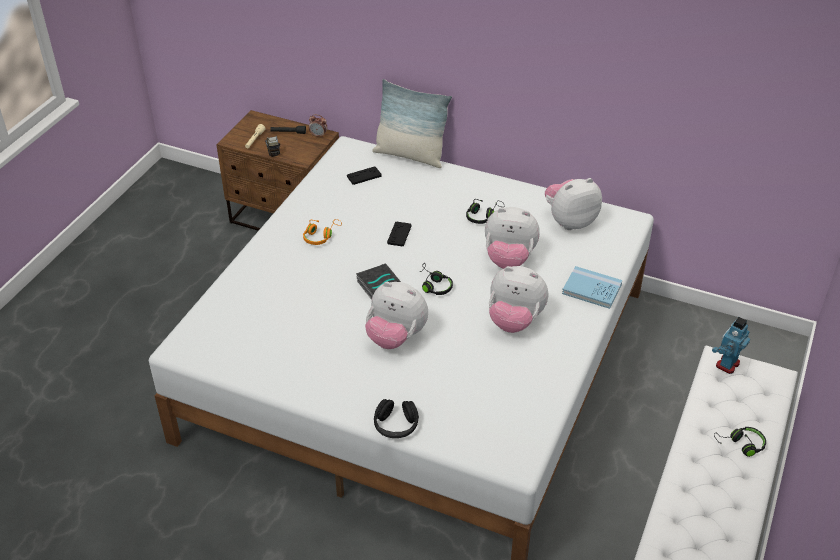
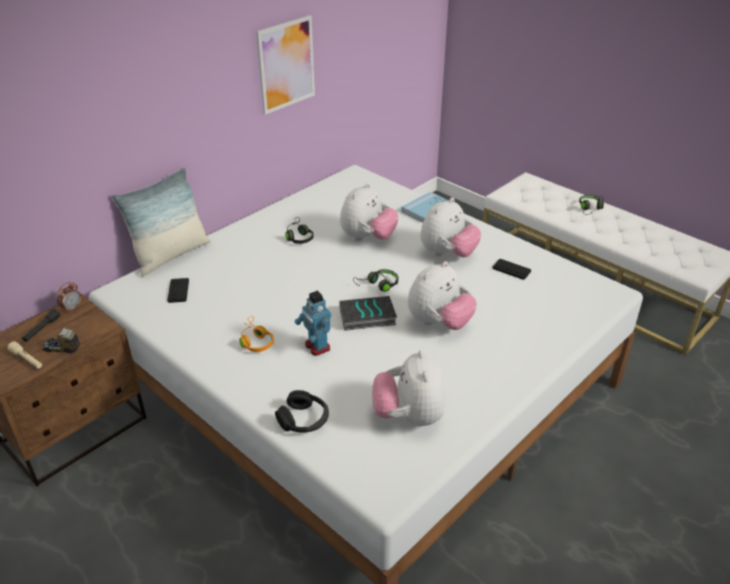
camera: 70 degrees left, 5 degrees down
(396, 425) = (556, 348): black headphones -> black headphones (304, 420)
(399, 234) = (291, 289): black game controller -> black game controller (511, 270)
(569, 221) = (338, 198): plush toy -> plush toy (409, 416)
(587, 69) = (286, 65): none -> picture
(727, 364) = (512, 191): toy robot -> toy robot (317, 347)

